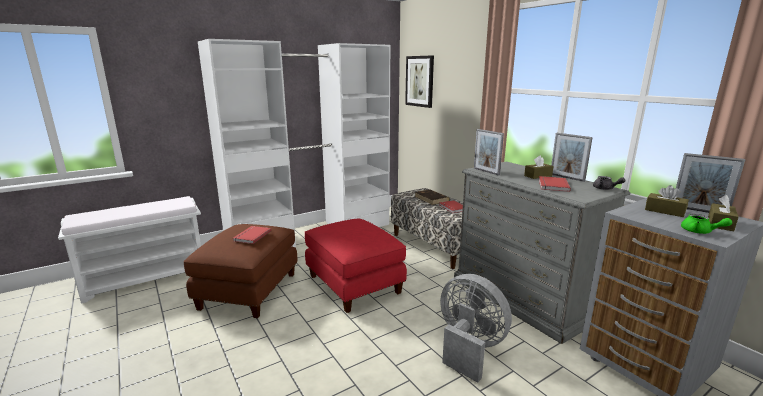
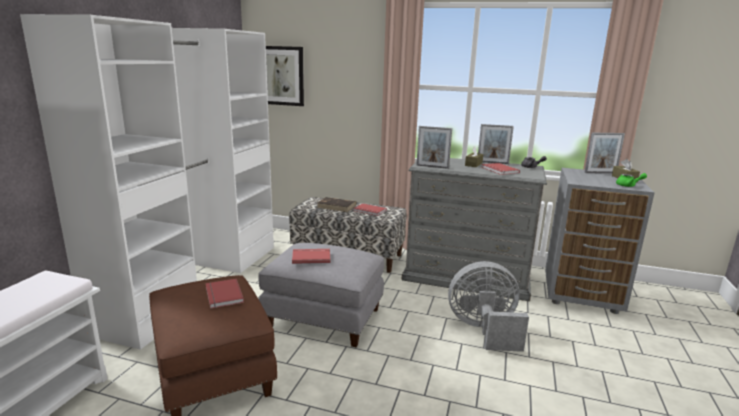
camera: 40 degrees left, 0 degrees up
(340, 229) = (311, 257): none -> red book
(355, 284) = (325, 318): red ottoman -> grey ottoman
(664, 211) = (589, 176): brown tissue box -> none

